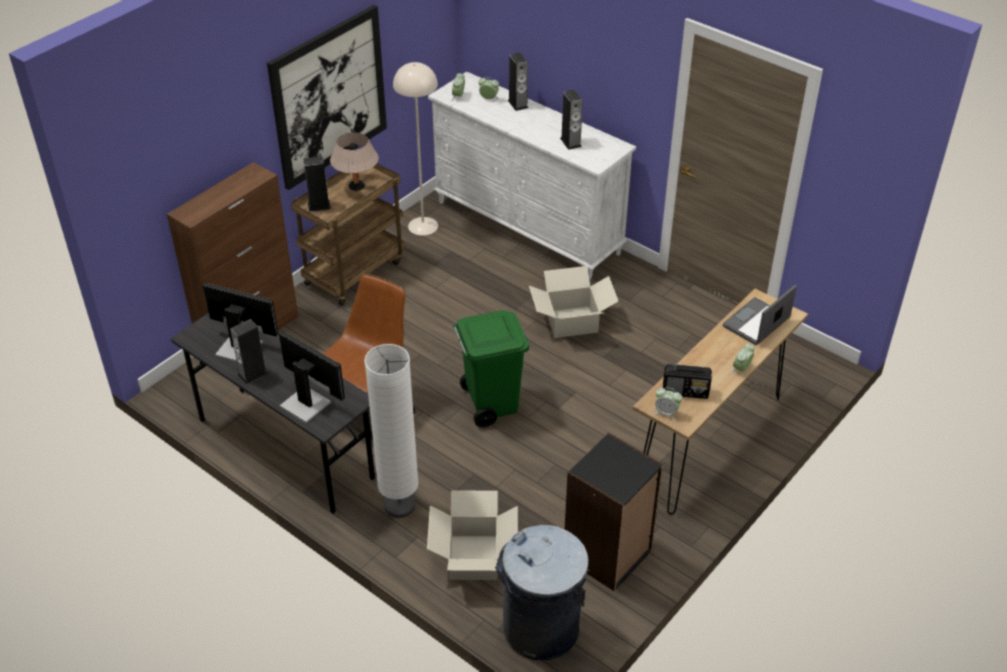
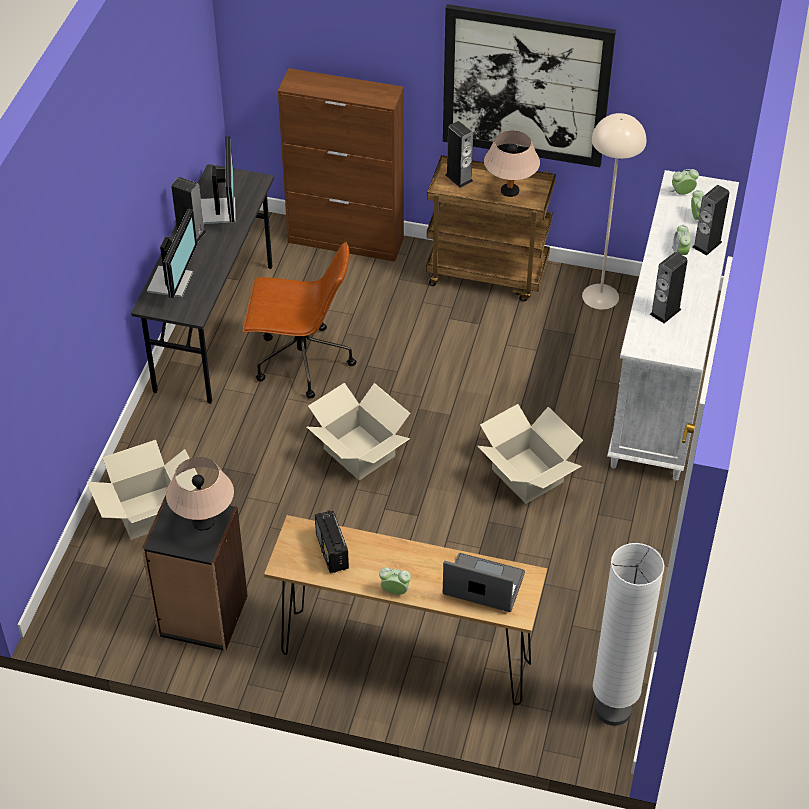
camera: 65 degrees right, 5 degrees up
(399, 506) = (186, 435): white floor lamp -> white floor lamp (613, 709)
(490, 403) = (359, 452): green trash can -> cardboard box
(541, 629) = (87, 593): grey trash can -> none
(614, 457) = (203, 522): none -> beige table lamp
(666, 413) = (290, 545): alarm clock -> alarm clock (680, 253)

